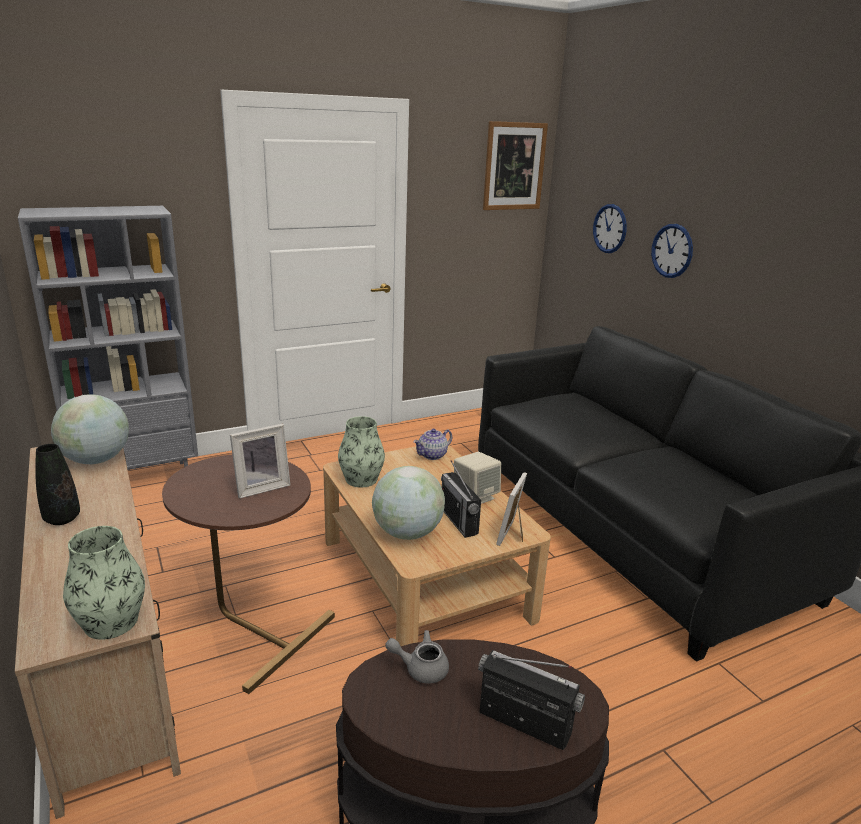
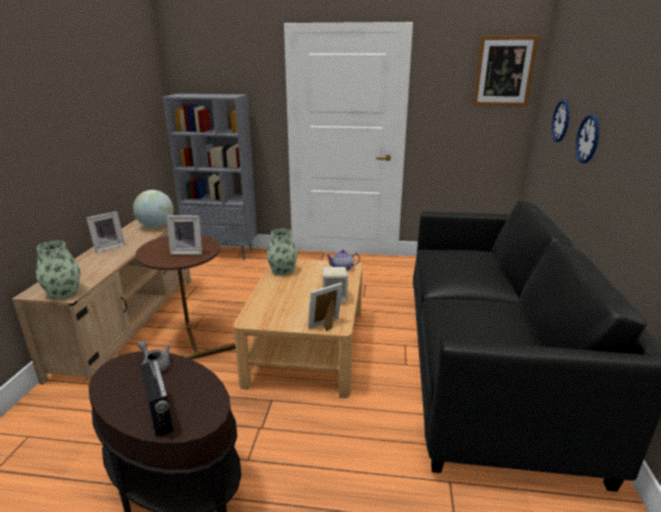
camera: 35 degrees right, 0 degrees up
(62, 519) = (108, 247): black vase -> picture frame
(407, 533) = (267, 305): globe -> none
(458, 521) = (305, 307): radio -> none

